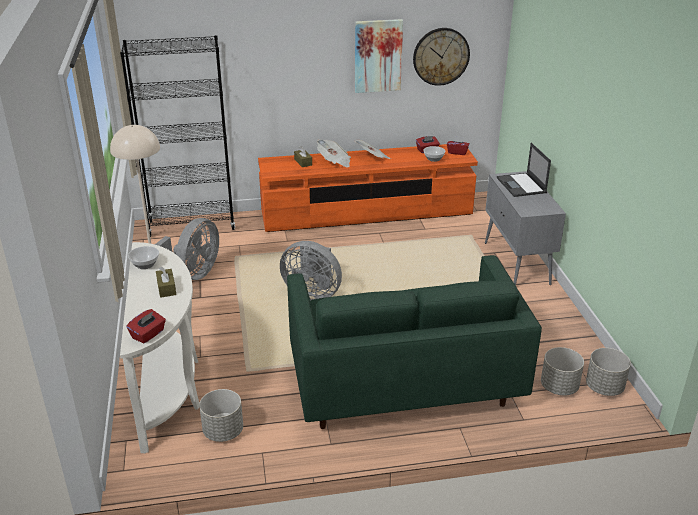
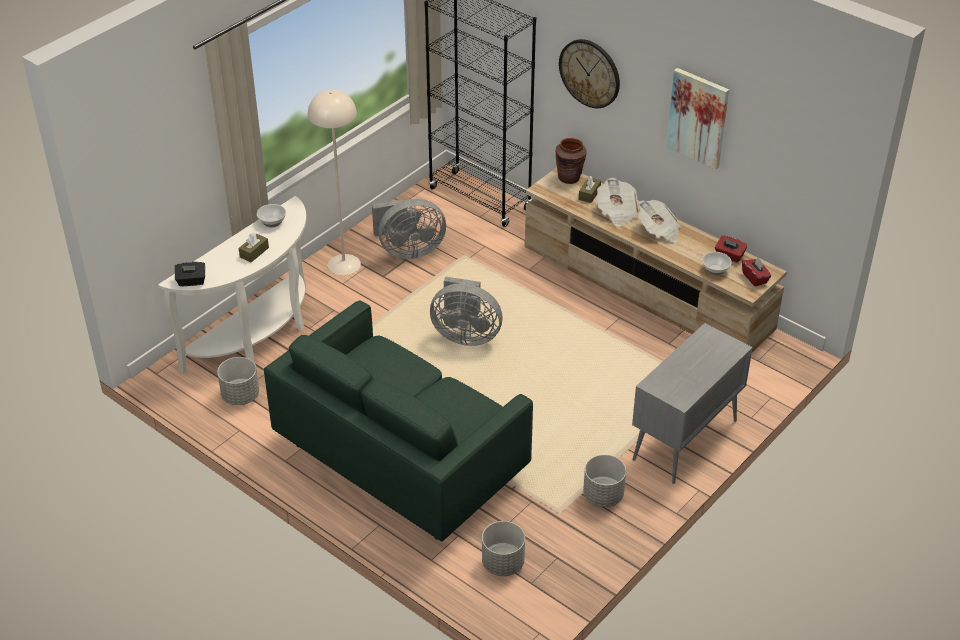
camera: 50 degrees right, 10 degrees up
(148, 334) = (191, 281): red tissue box -> black tissue box
(276, 161) = (569, 178): none -> brown vase
(312, 293) = (465, 335): grey fan -> grey fan turned 60 degrees counterclockwise
(366, 213) = (646, 288): orange tv stand -> beige tv stand
(441, 56) = (770, 154): wall clock -> wall clock (590, 73)
(521, 185) = (707, 356): laptop -> none
(604, 387) = (536, 595): grey planter -> grey planter (603, 496)

